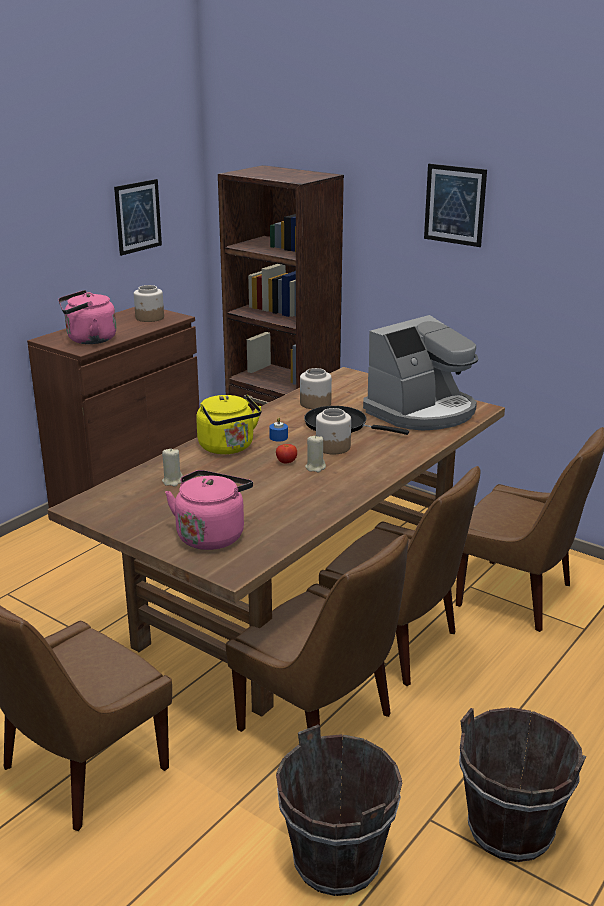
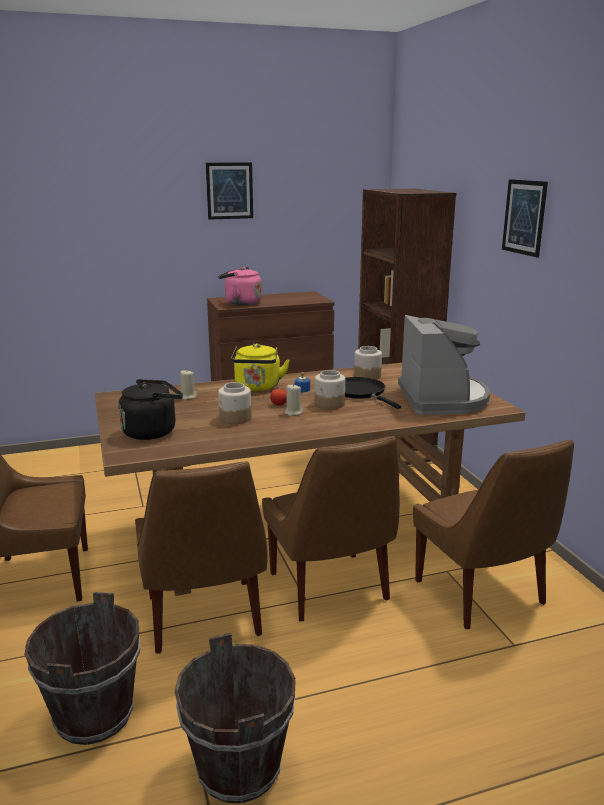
camera: 35 degrees right, 5 degrees down
(138, 216) = (319, 223): picture -> picture (229, 191)
(150, 318) = (303, 298): jar -> jar (235, 418)
(212, 535) = (152, 431): pink kettle -> black kettle
(422, 412) = (443, 399): coffee machine -> coffee machine turned 90 degrees counterclockwise

